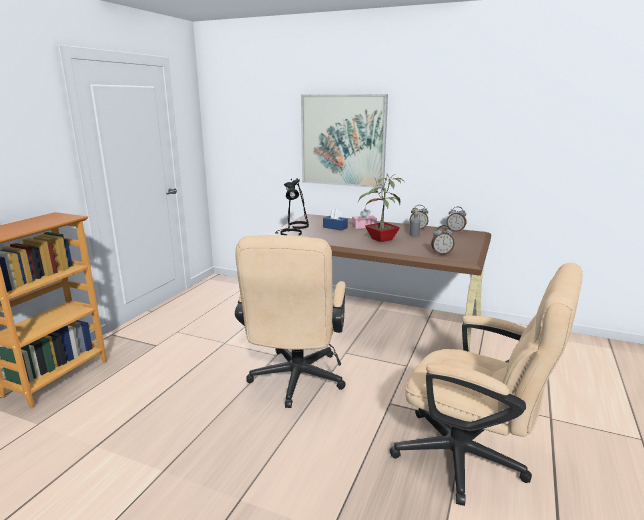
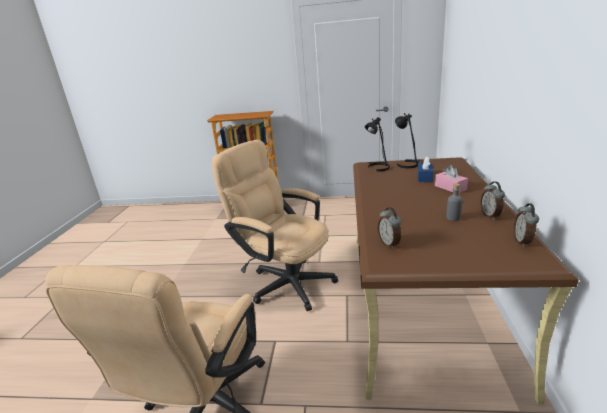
camera: 75 degrees right, 5 degrees up
(295, 382) = (285, 281): beige office chair -> beige office chair turned 45 degrees clockwise
(343, 140) = (493, 74): picture -> none
(380, 239) = (407, 204): potted plant -> none

